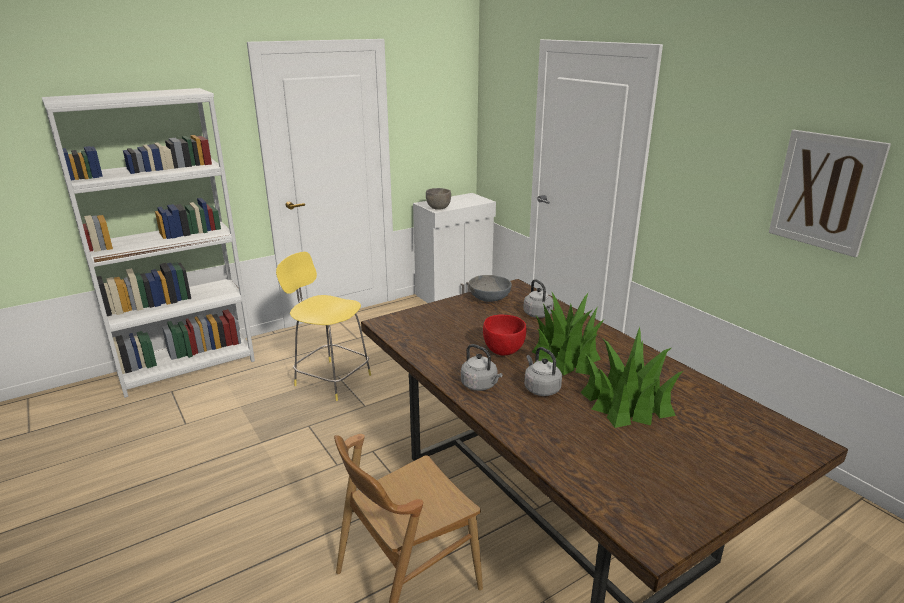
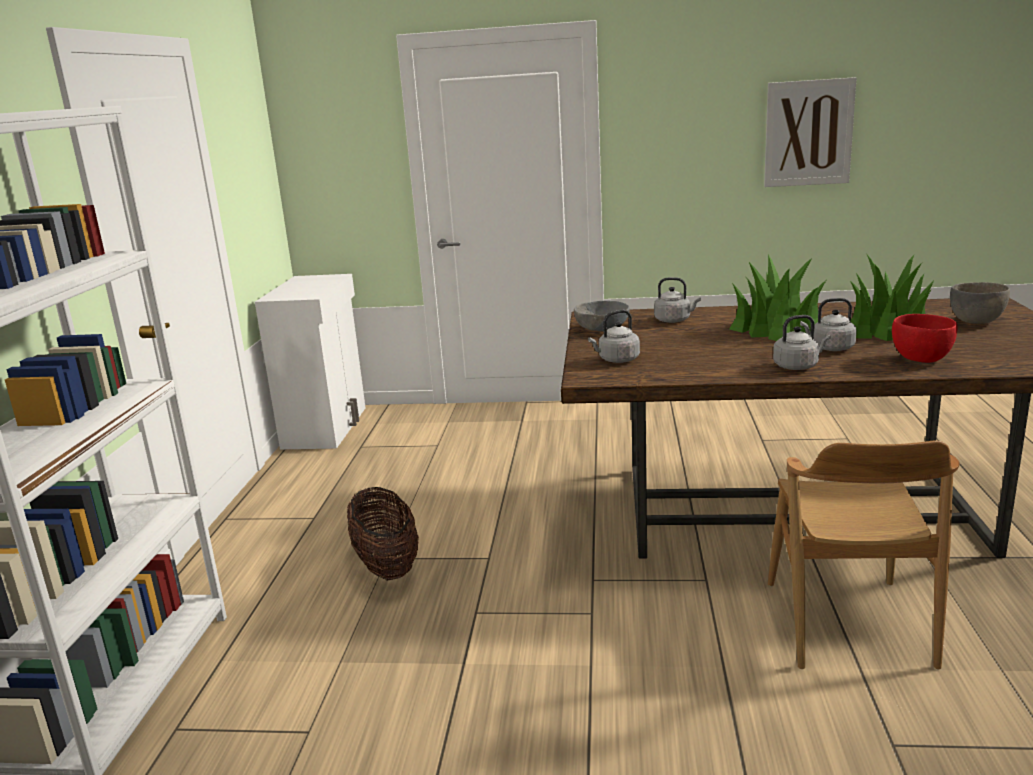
camera: 50 degrees left, 5 degrees down
(331, 379) = (386, 565): yellow stool -> basket
(428, 321) = (617, 360): none -> grey kettle
(438, 208) = (309, 295): grey bowl -> grey bowl (976, 322)
(503, 350) = (733, 345): red bowl -> red bowl (920, 359)

